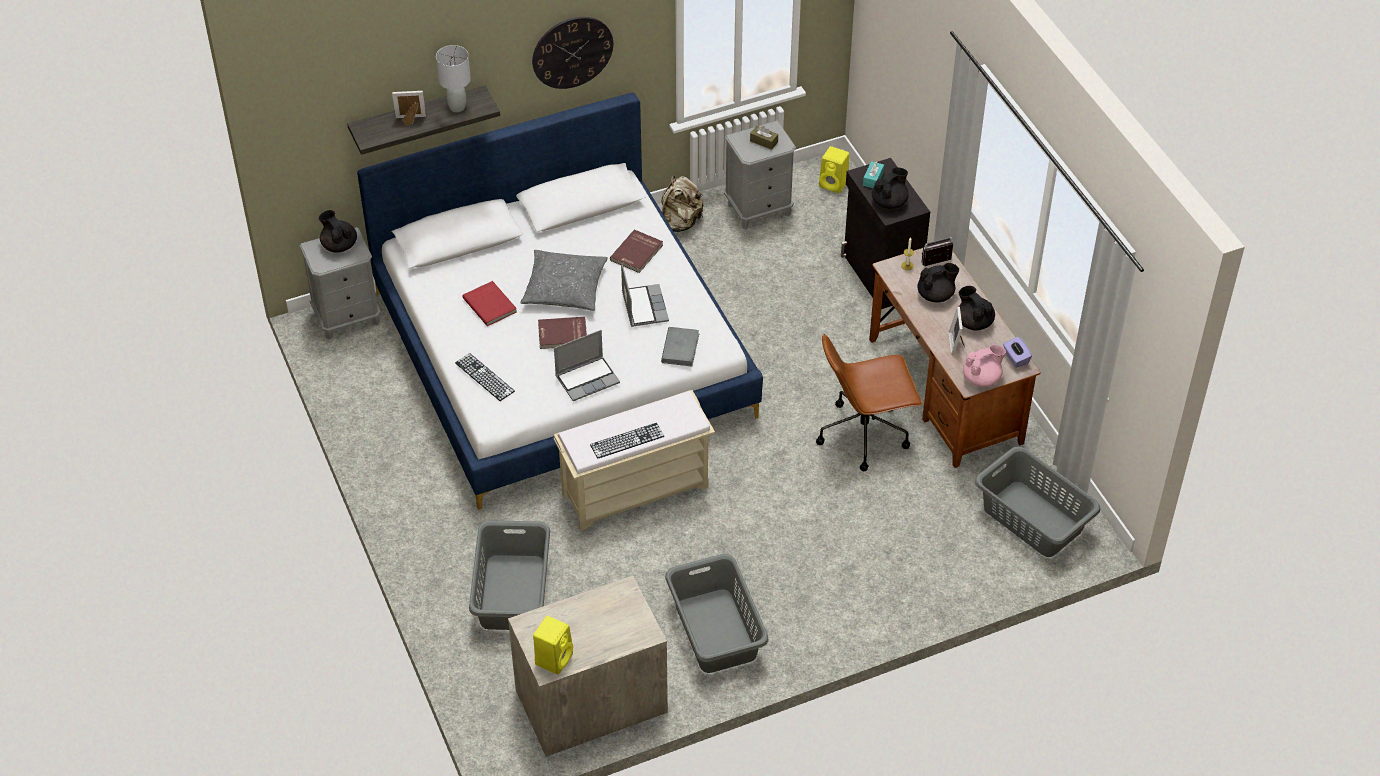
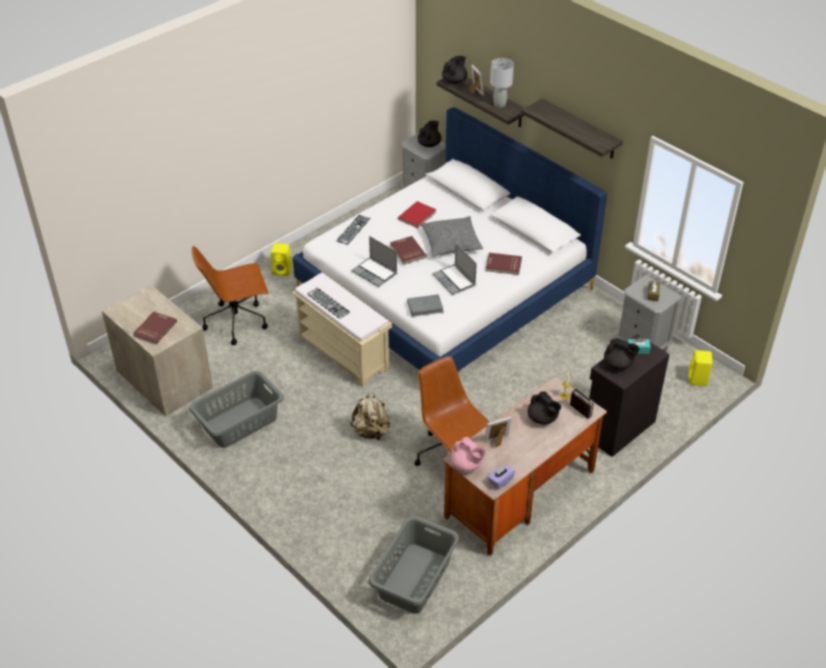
camera: 70 degrees right, 5 degrees down
(511, 593) = (237, 321): grey laundry basket -> brown office chair
(554, 658) = (124, 311): yellow speaker -> yellow speaker (283, 270)
(572, 52) = (580, 129): wall clock -> shelf
(610, 629) = (154, 329): none -> red book
(643, 306) = (454, 280): laptop -> laptop turned 90 degrees clockwise
(680, 223) = (600, 310): beige backpack -> beige backpack (371, 432)
(974, 322) = (526, 447): black teapot -> black teapot (454, 81)

